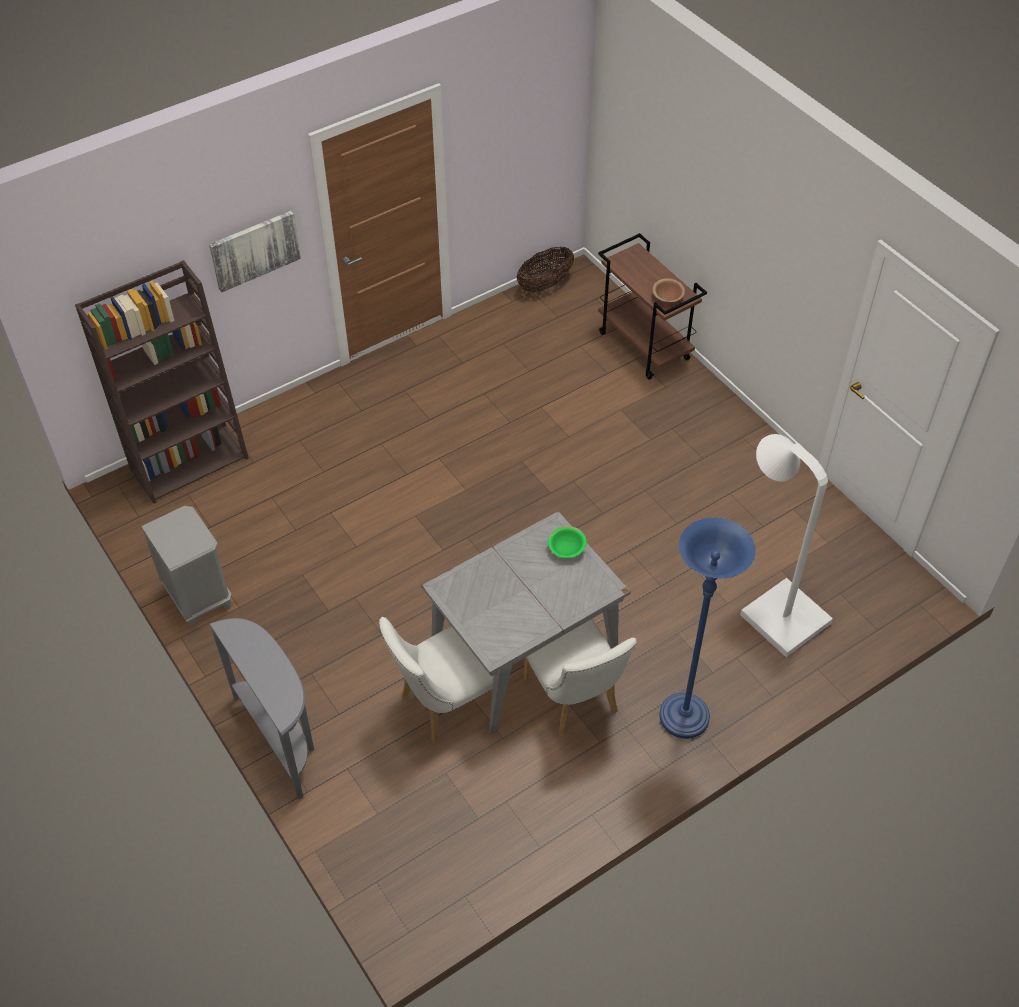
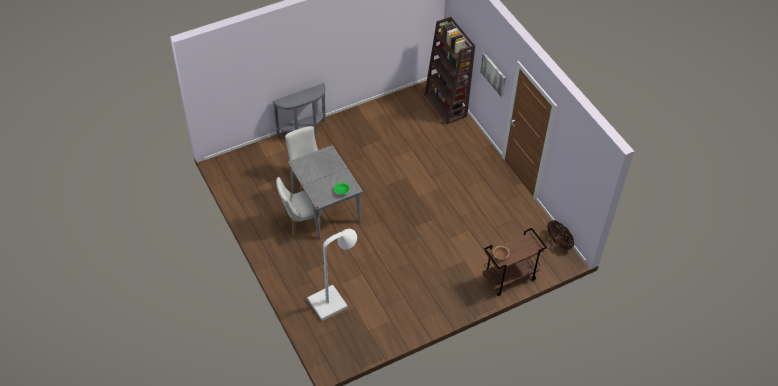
camera: 95 degrees right, 0 degrees up
(198, 597) = (373, 109): grey nightstand -> none
(684, 717) = (285, 257): blue floor lamp -> none

